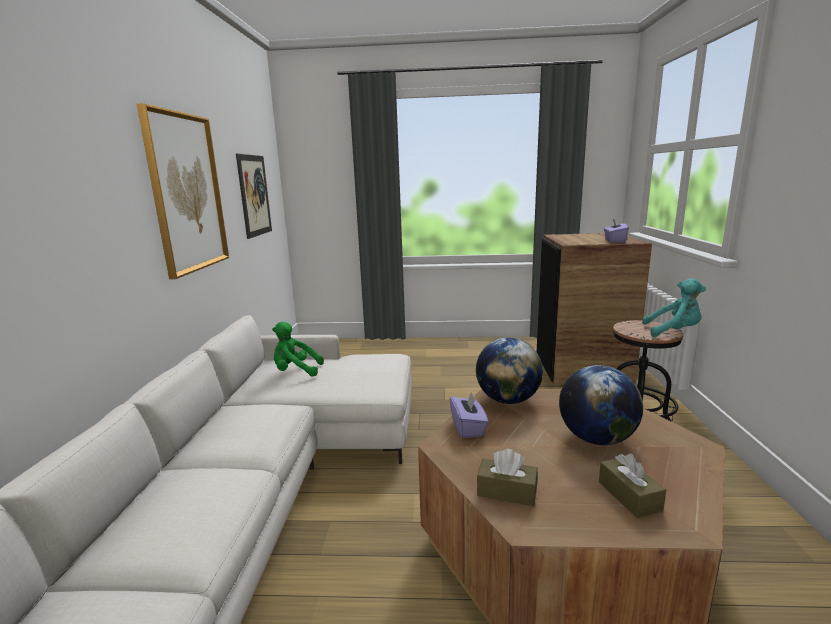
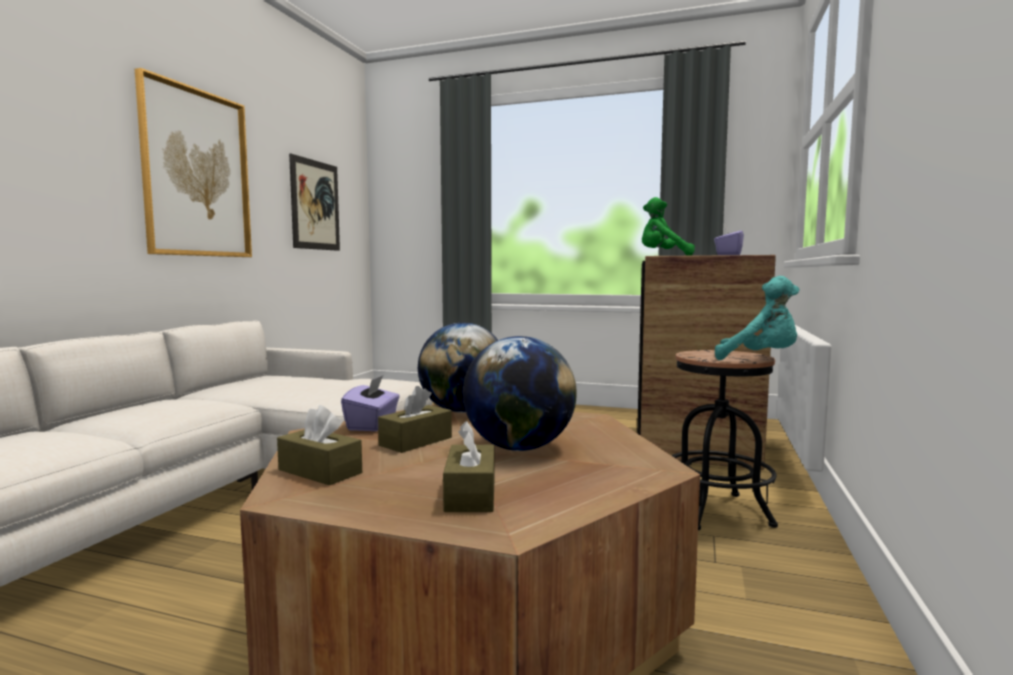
camera: 15 degrees right, 10 degrees down
(296, 371) = (278, 381): green plush toy -> green plush toy (664, 256)
(523, 443) = (416, 441): none -> brown tissue box

